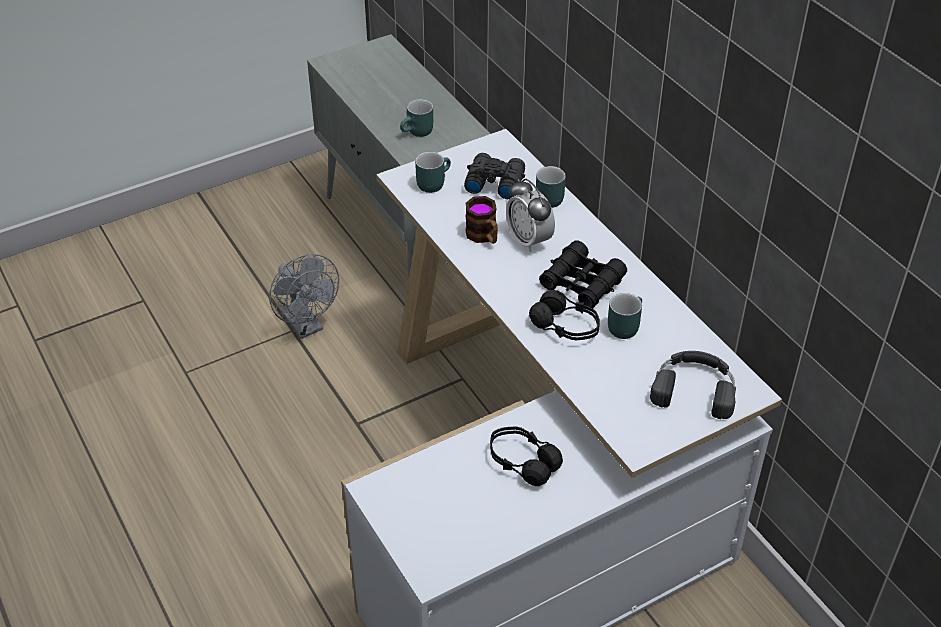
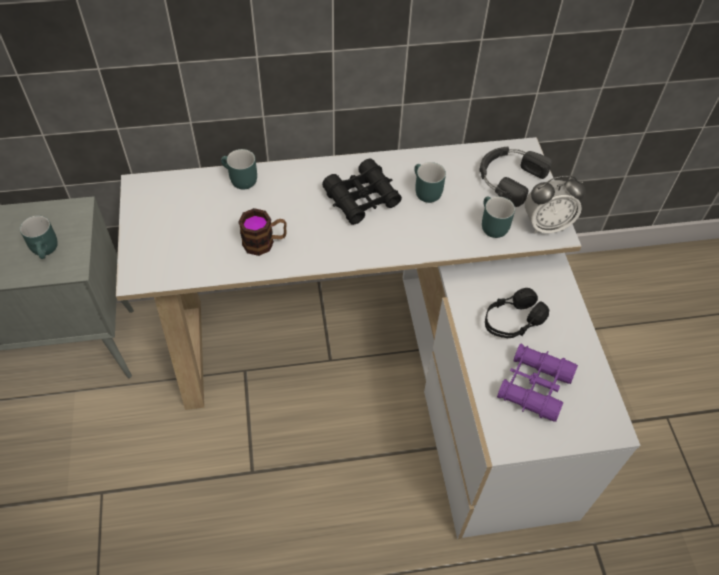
camera: 70 degrees left, 10 degrees up
(306, 326) = (104, 478): grey fan -> none
(432, 182) = (161, 254): turquoise mug -> turquoise mug (490, 225)
(449, 498) = (534, 386): none -> purple binoculars
(494, 182) = (193, 209): black binoculars -> none
(529, 240) = (288, 213): alarm clock -> alarm clock (546, 225)
(566, 327) = (409, 228): black headphones -> none

